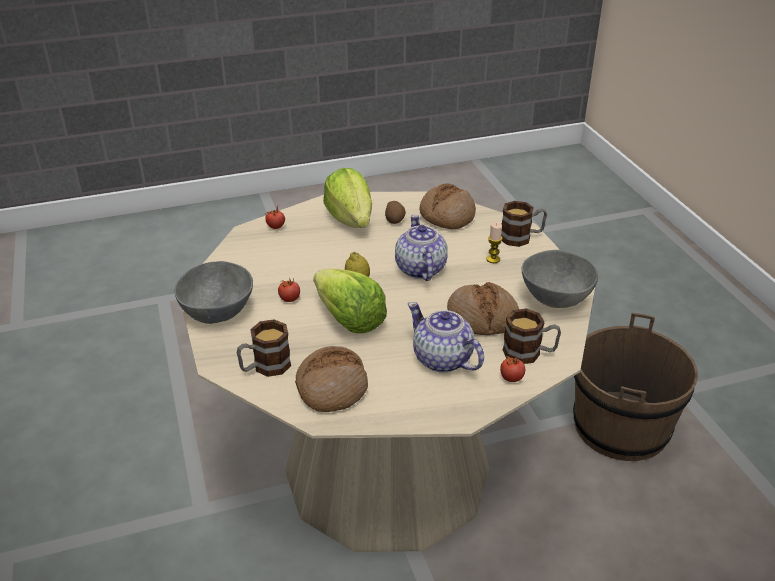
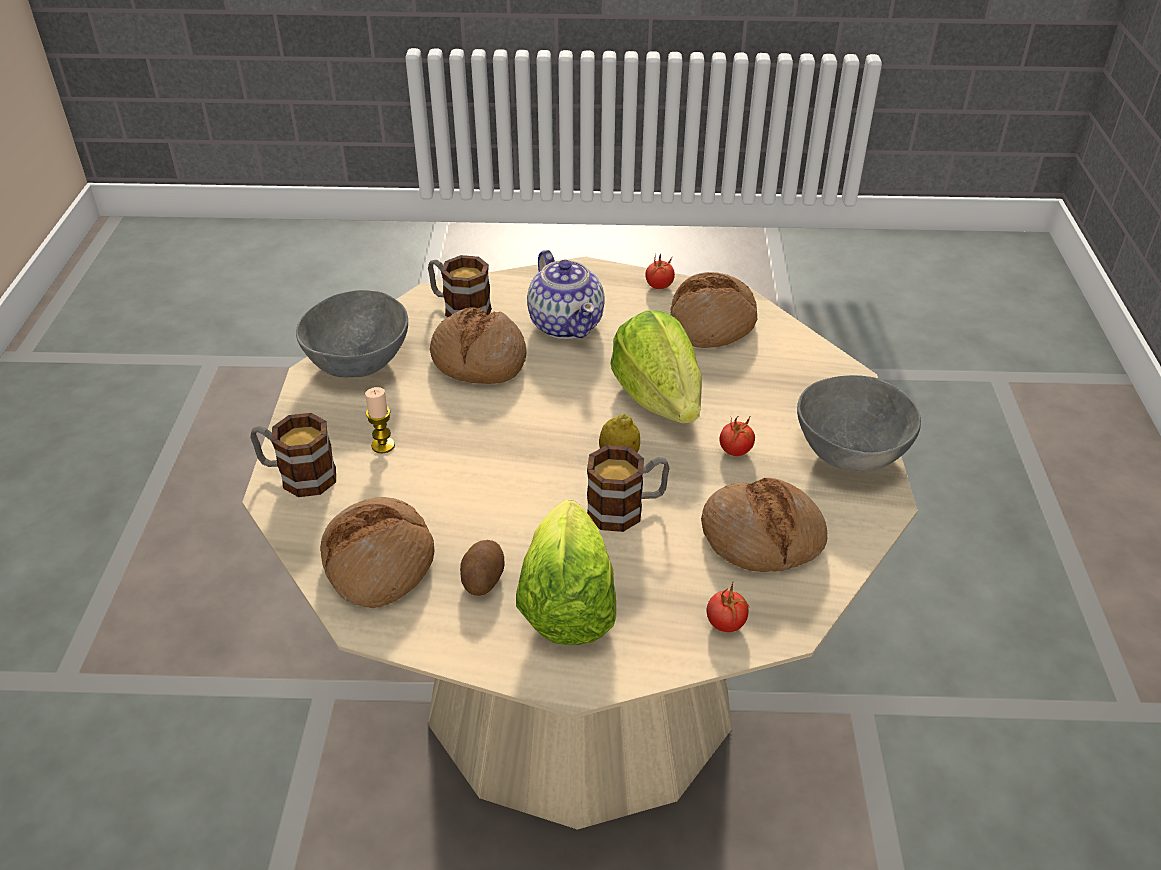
camera: 160 degrees left, 5 degrees up
(265, 261) = (762, 537): none -> bread
(265, 367) = (789, 362): mug -> mug (626, 509)
(420, 269) = (509, 455): teapot -> none
(511, 378) = (503, 290): tomato -> tomato (659, 286)
(621, 427) = (212, 650): brown bucket -> none

